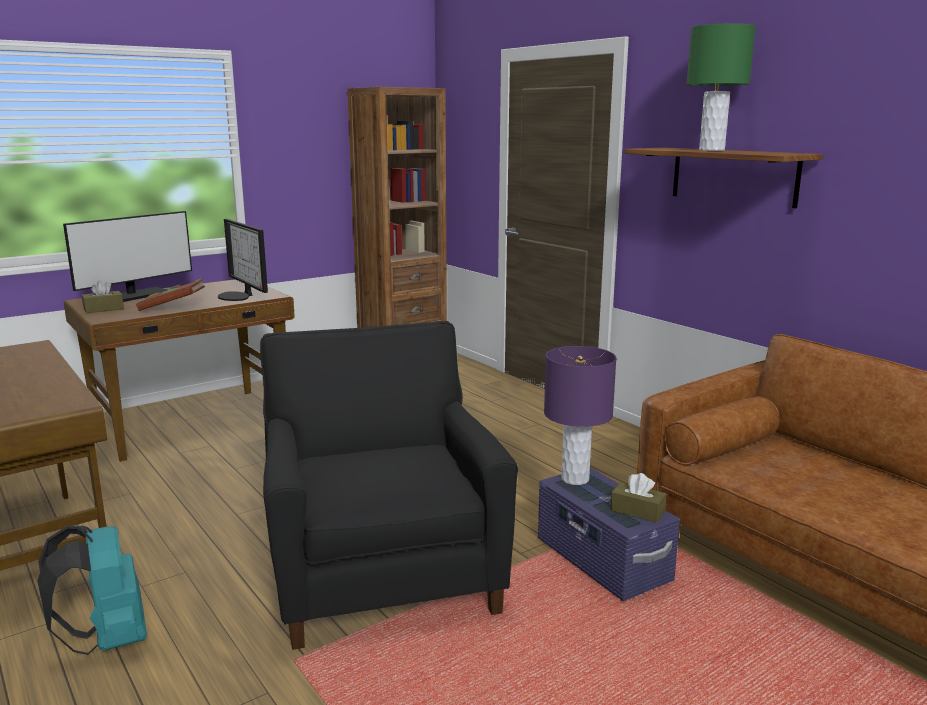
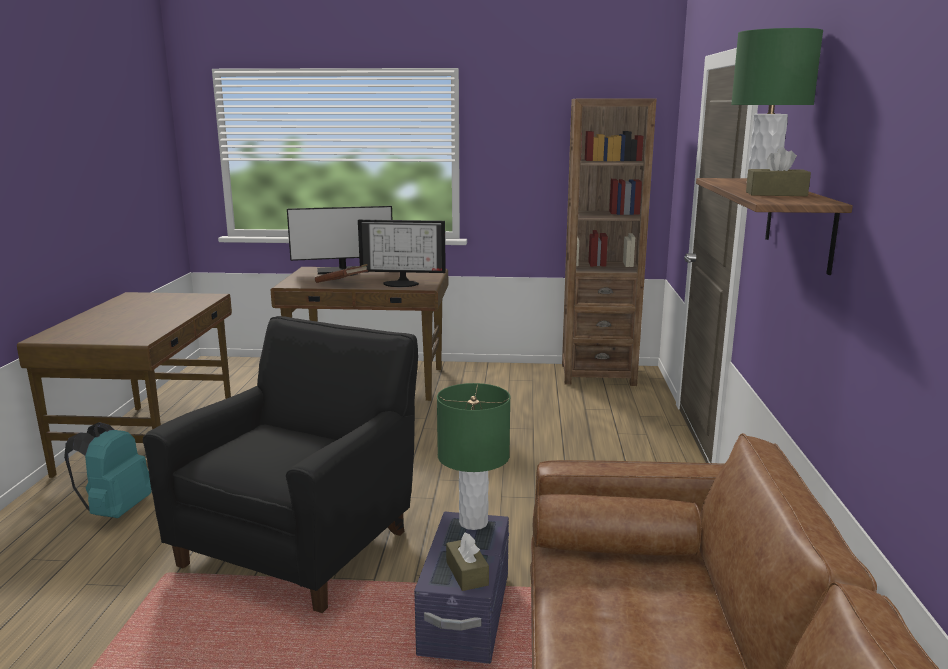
camera: 40 degrees right, 0 degrees up
(103, 309) = (303, 277): brown tissue box -> brown tissue box (776, 194)
(238, 296) = (402, 283): monitor -> monitor turned 90 degrees counterclockwise
(574, 479) = (473, 522): purple table lamp -> green table lamp

